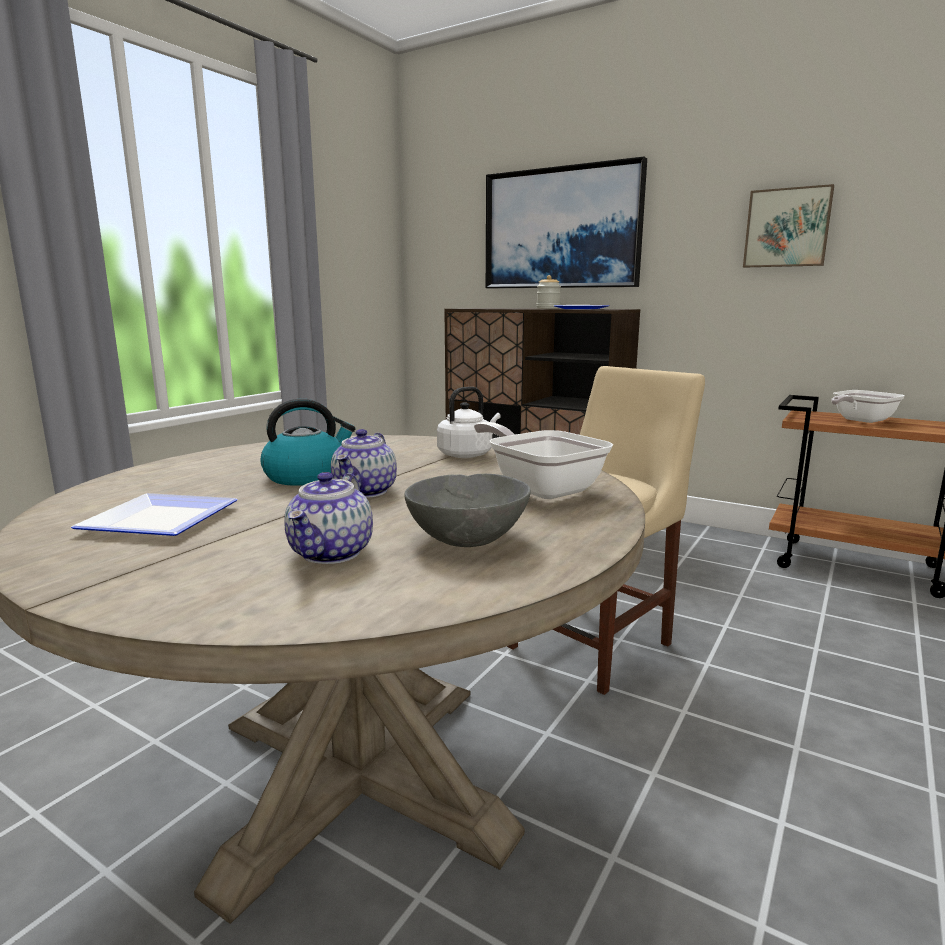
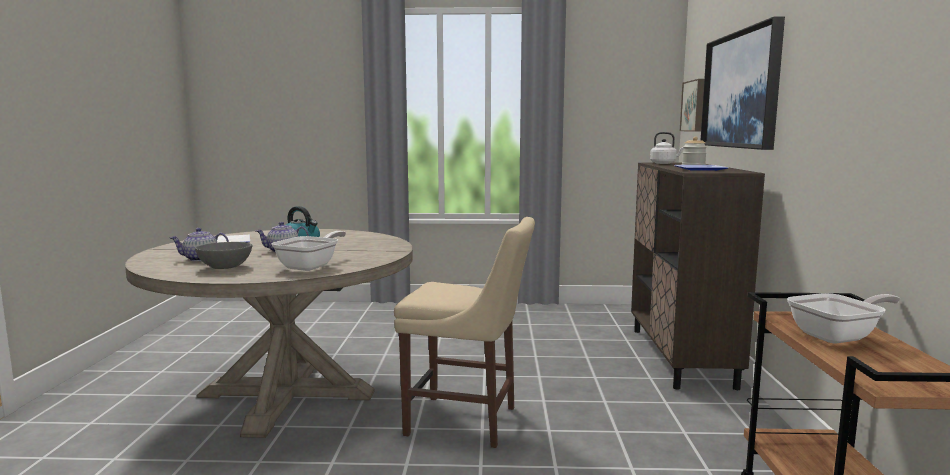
camera: 60 degrees right, 5 degrees down
(467, 454) = (370, 251): white kettle -> white kettle (664, 163)
(787, 228) = (863, 86): picture -> picture (694, 106)
(859, 420) = (839, 336): frying pan -> frying pan turned 135 degrees clockwise

